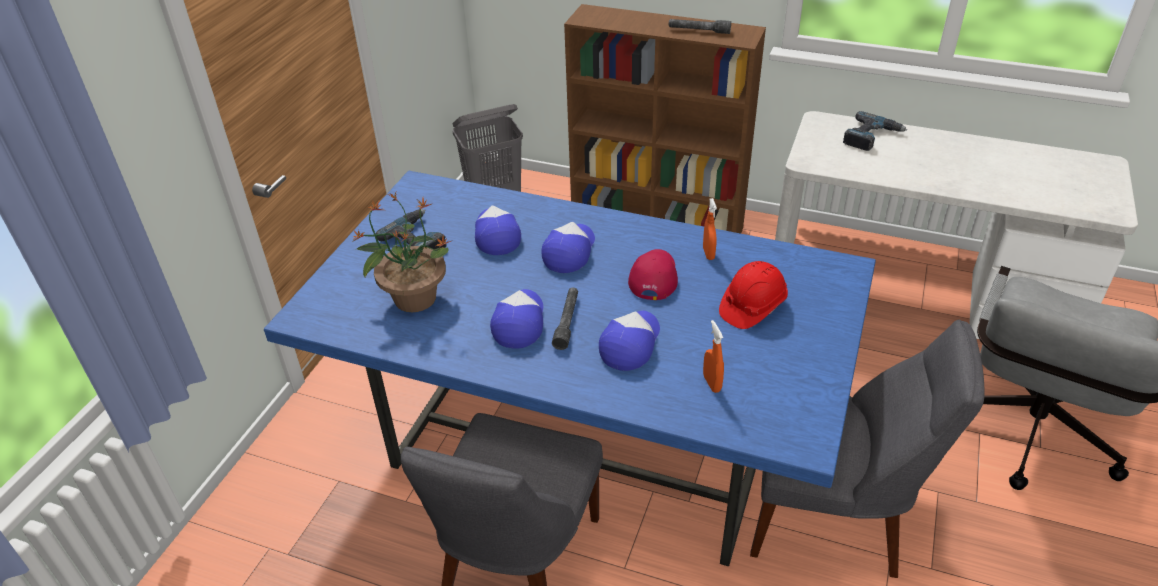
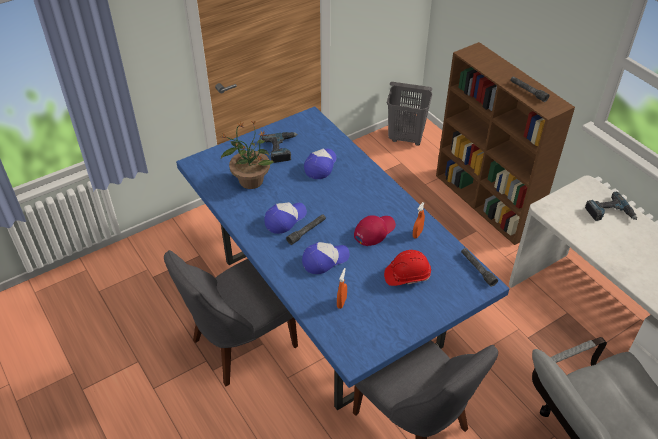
camera: 35 degrees right, 5 degrees up
(569, 251) = (347, 194): cap -> none
(819, 257) = (477, 269): none -> grey flashlight

